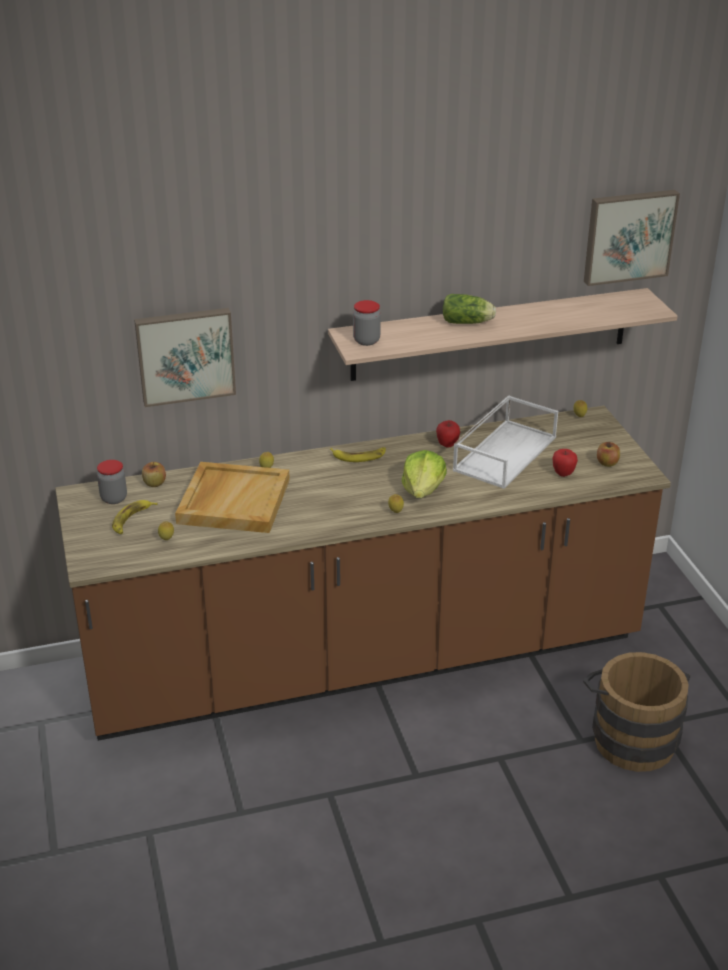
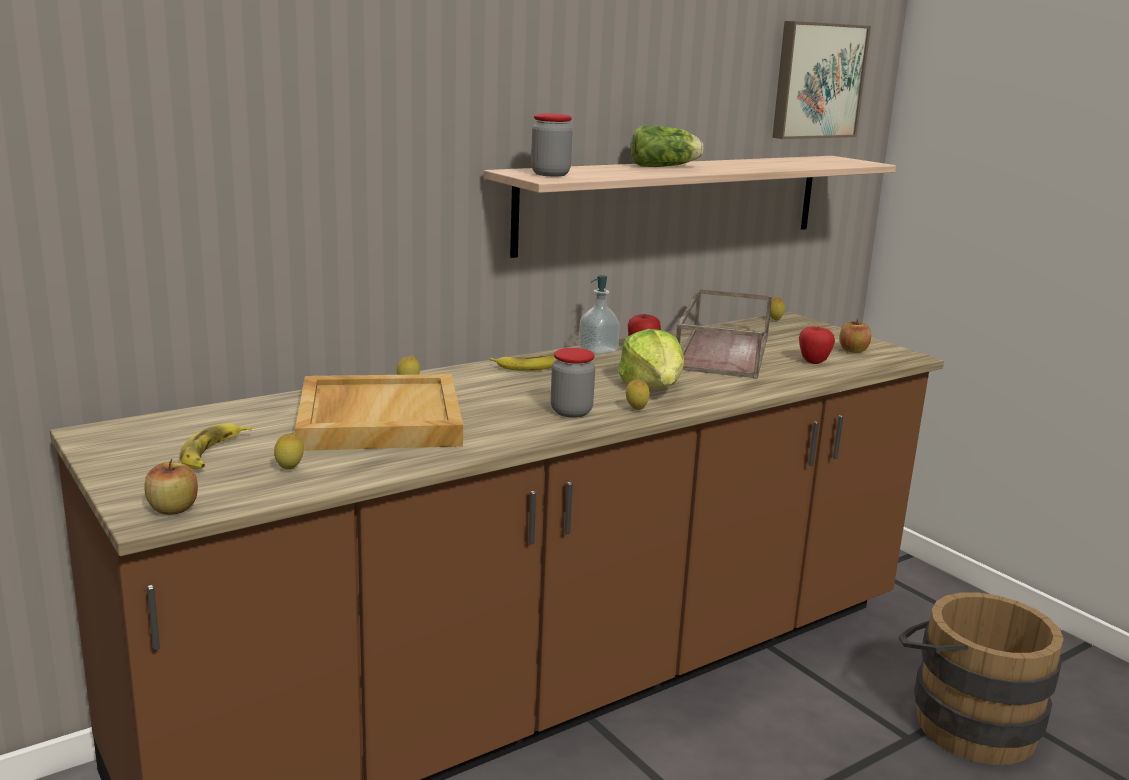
camera: 20 degrees left, 15 degrees down
(114, 498) = (167, 432): jar -> jar (571, 412)
(154, 483) = (233, 412): apple -> apple (173, 509)
(185, 355) = (279, 193): picture -> none
(414, 443) = (598, 350): none -> soap dispenser
(504, 453) = (721, 350): white tray -> brown tray

